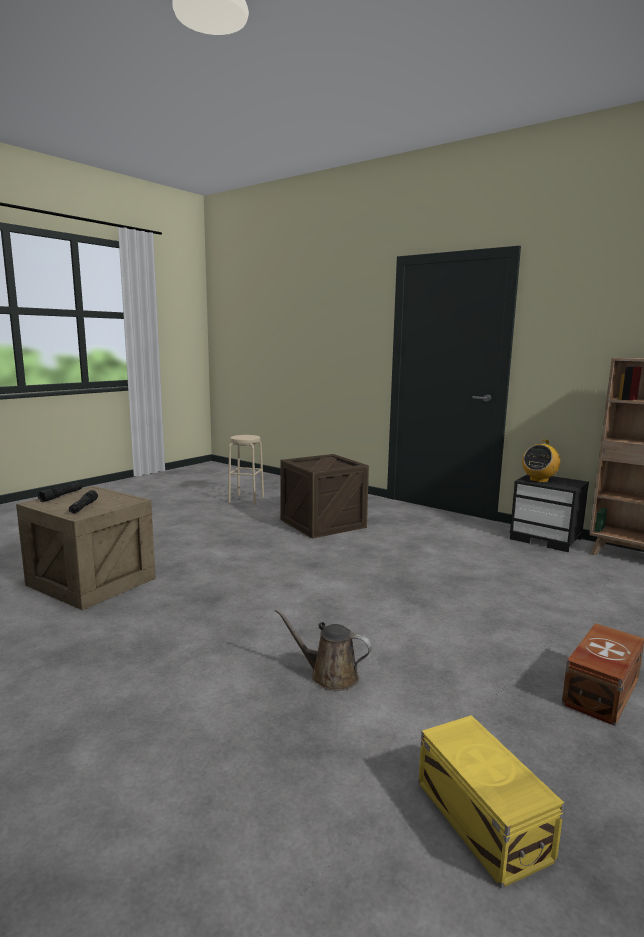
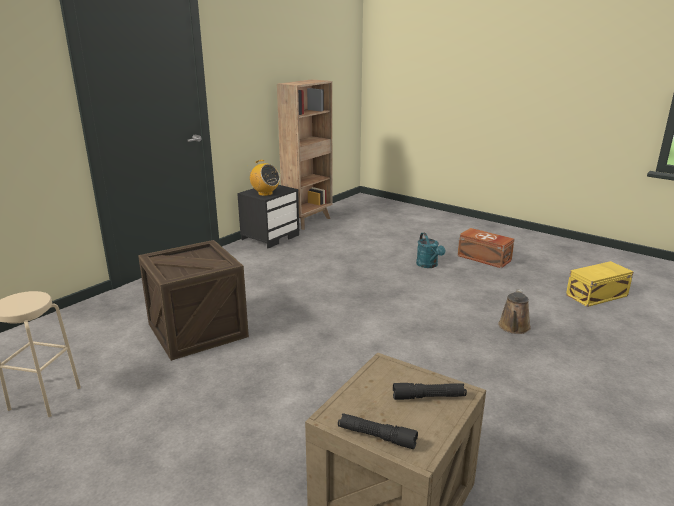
camera: 90 degrees left, 10 degrees up
(525, 631) = (429, 265): none -> turquoise watering can

